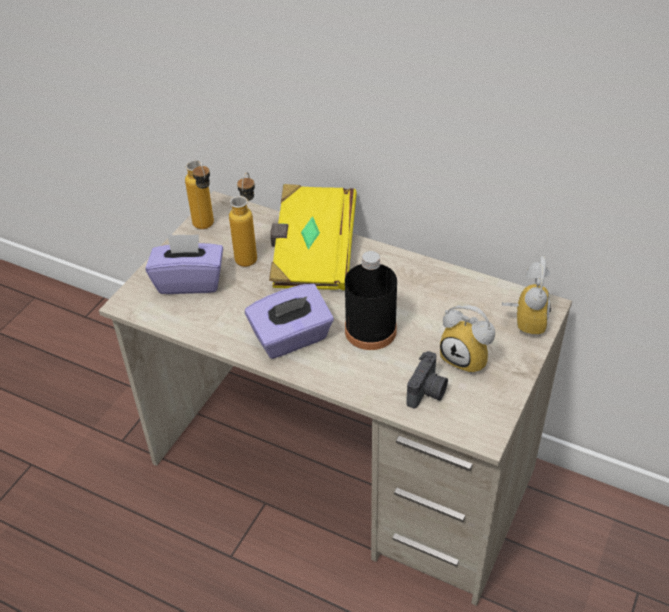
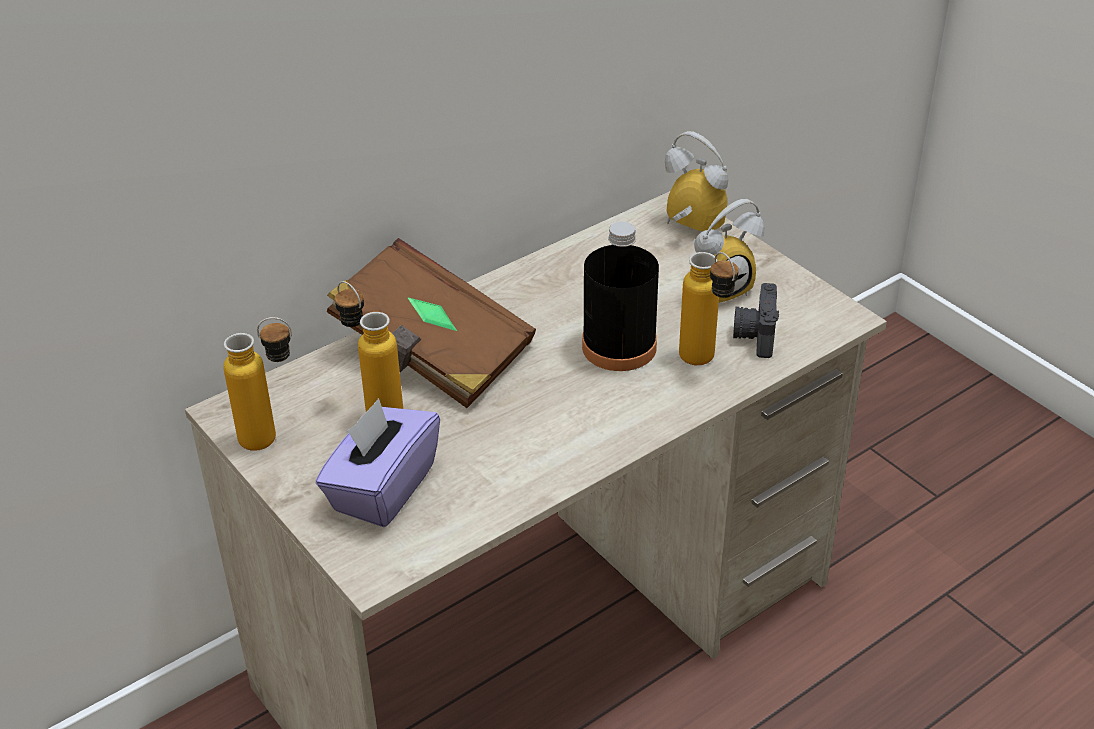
camera: 65 degrees left, 5 degrees down
(291, 338) = (583, 419): purple tissue box -> none
(312, 256) = (432, 352): yellow book -> brown book
(380, 377) = (705, 364): none -> bottle
(427, 392) = (754, 336): camera -> camera turned 135 degrees counterclockwise

